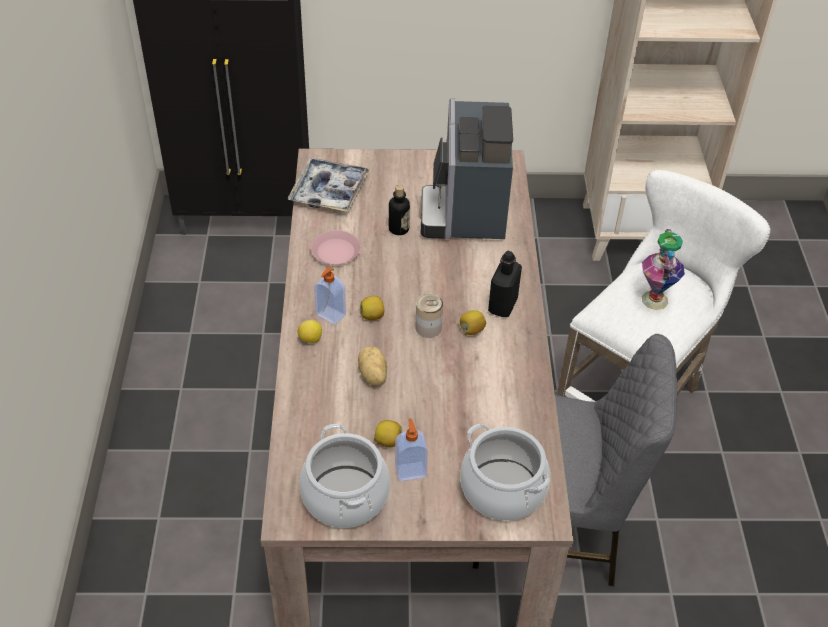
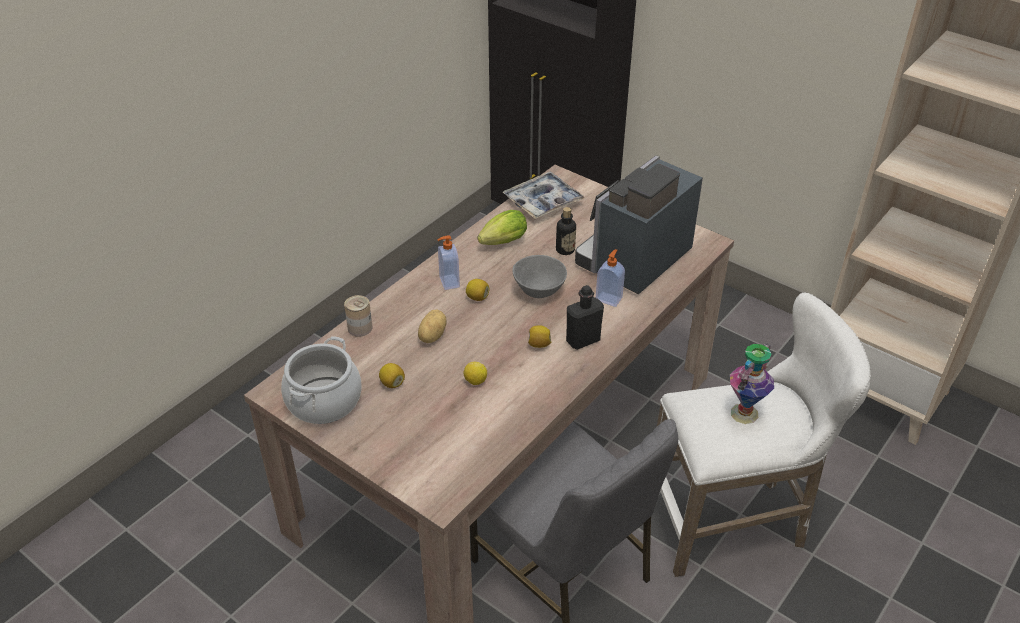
camera: 40 degrees right, 5 degrees down
(310, 339) = (417, 290): lemon -> lemon (475, 381)
(336, 251) = (501, 243): pink plate -> lettuce
(410, 470) = (384, 410): soap dispenser -> soap dispenser (609, 298)
(419, 281) = (539, 292): none -> grey bowl
(428, 327) = (508, 326): can -> can (360, 328)
(503, 489) = (434, 462): cooking pot -> none

